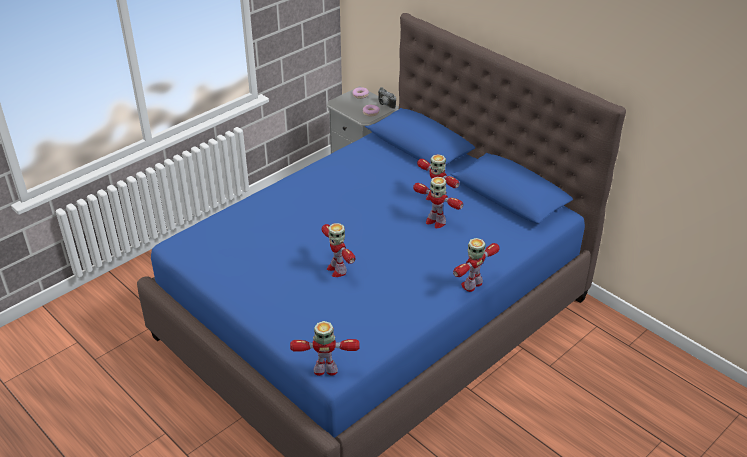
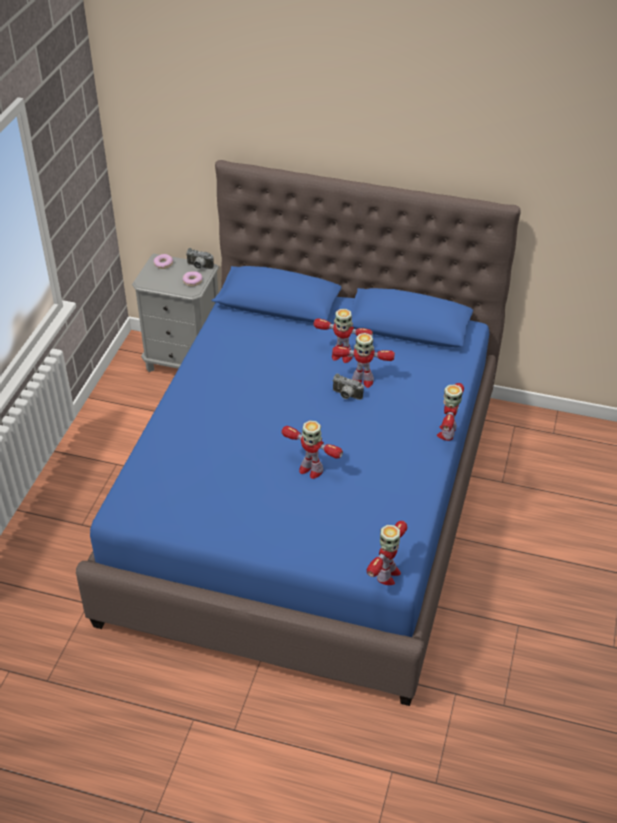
camera: 30 degrees left, 5 degrees up
(326, 370) = (387, 575): toy robot -> toy robot turned 150 degrees clockwise
(412, 228) = (346, 396): none -> camera

